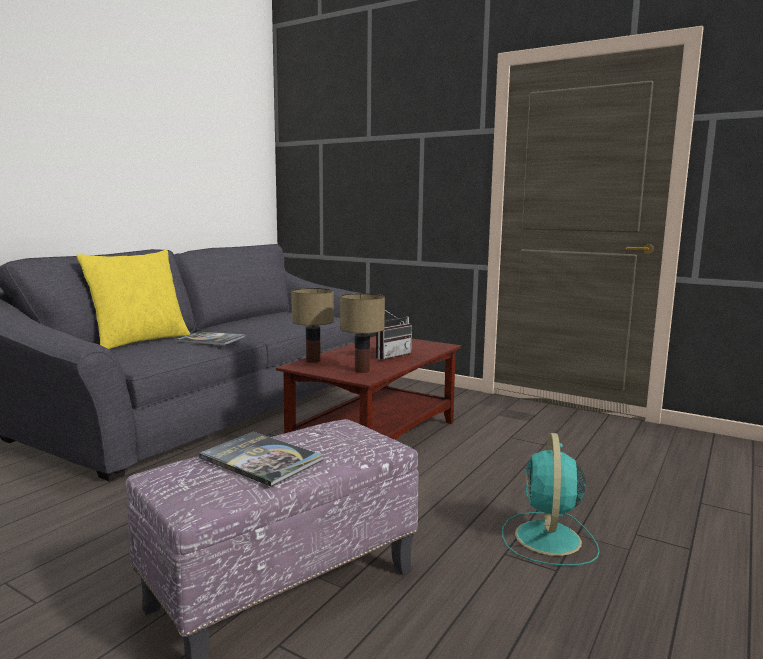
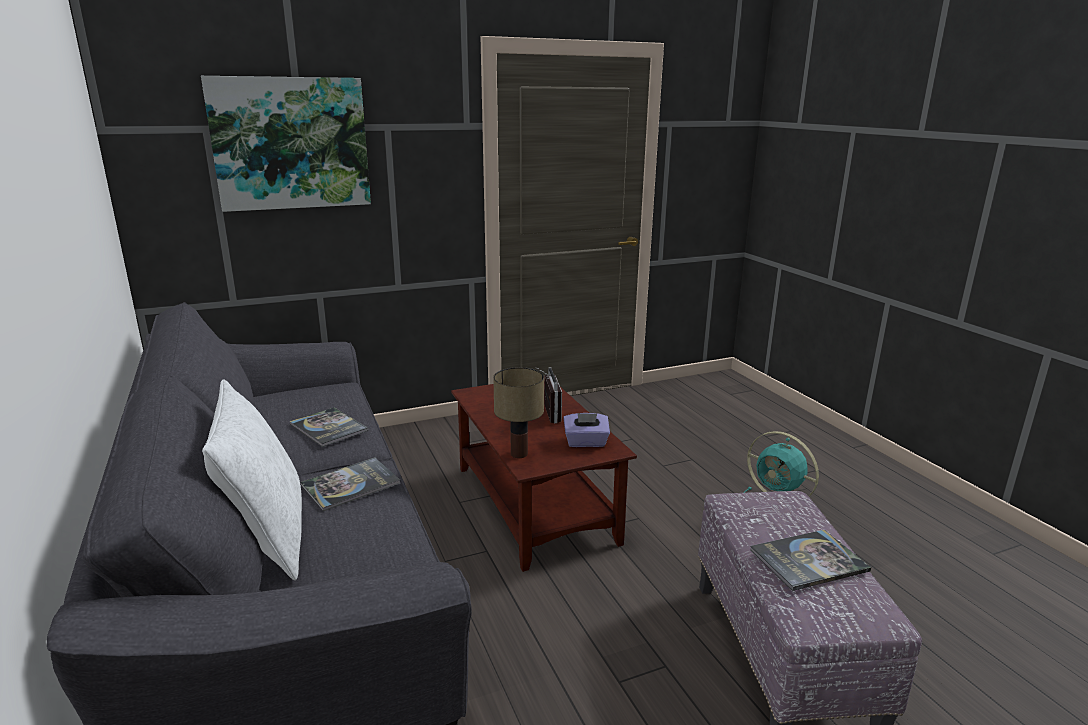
camera: 55 degrees left, 10 degrees up
(139, 341) = (267, 538): yellow pillow -> white pillow
(273, 325) = (328, 428): none -> book
(360, 149) = (291, 143): none -> picture
(363, 370) = (586, 442): table lamp -> purple tissue box

